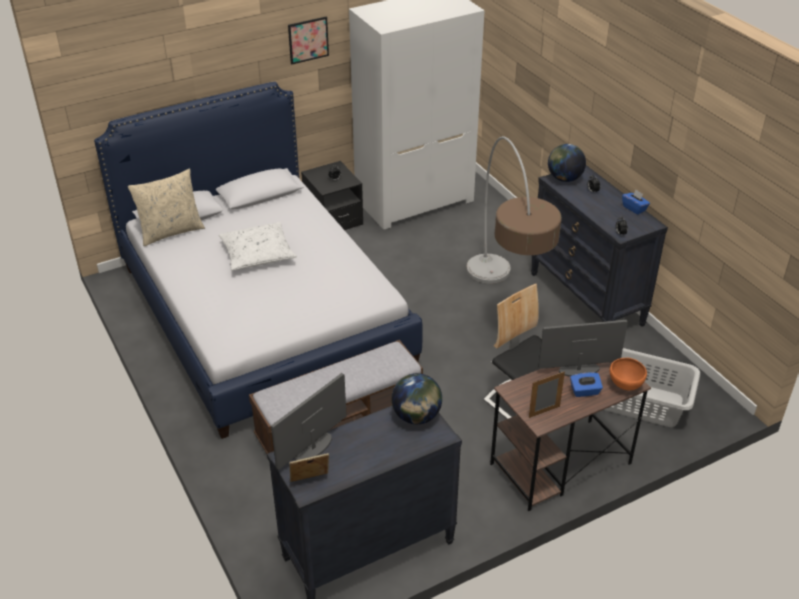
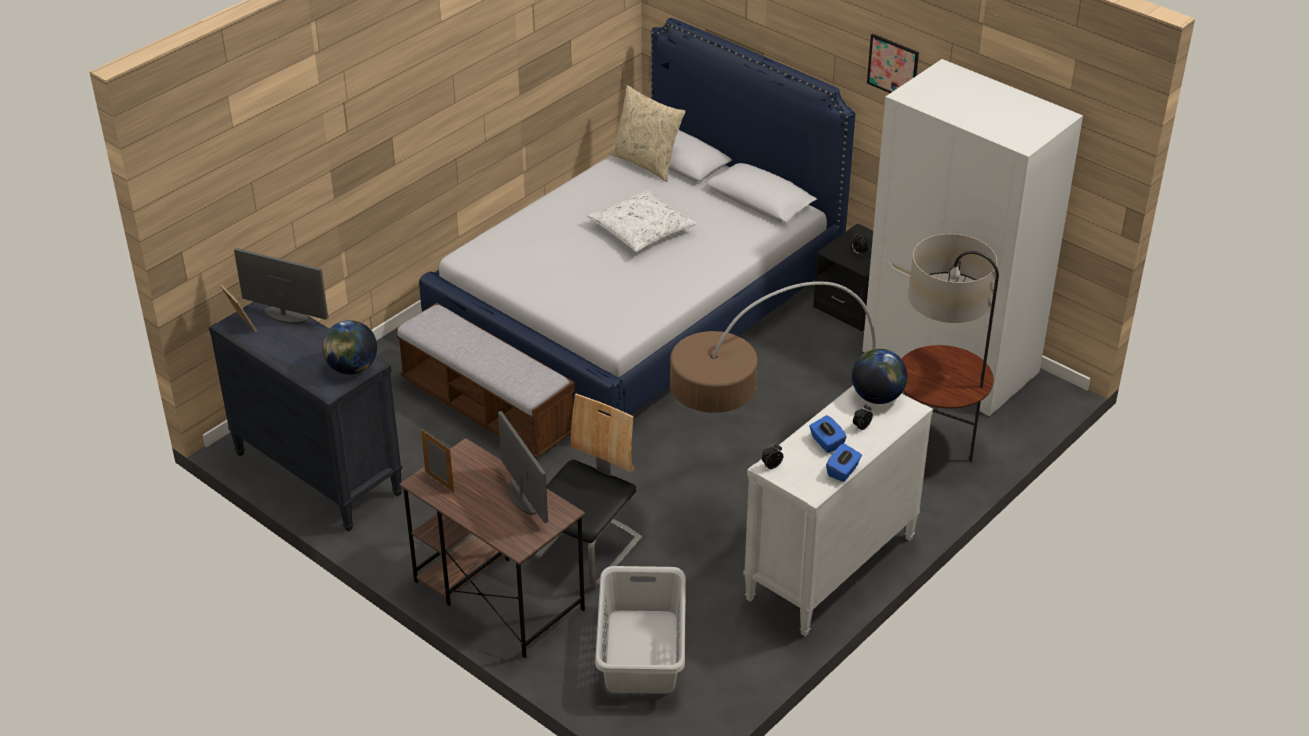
camera: 70 degrees right, 0 degrees up
(493, 229) = (935, 449): none -> floor lamp
(585, 391) = (487, 508): blue tissue box -> blue tissue box (826, 443)
(586, 299) = (830, 569): black dresser -> white dresser
(625, 385) = (512, 540): orange bowl -> none

